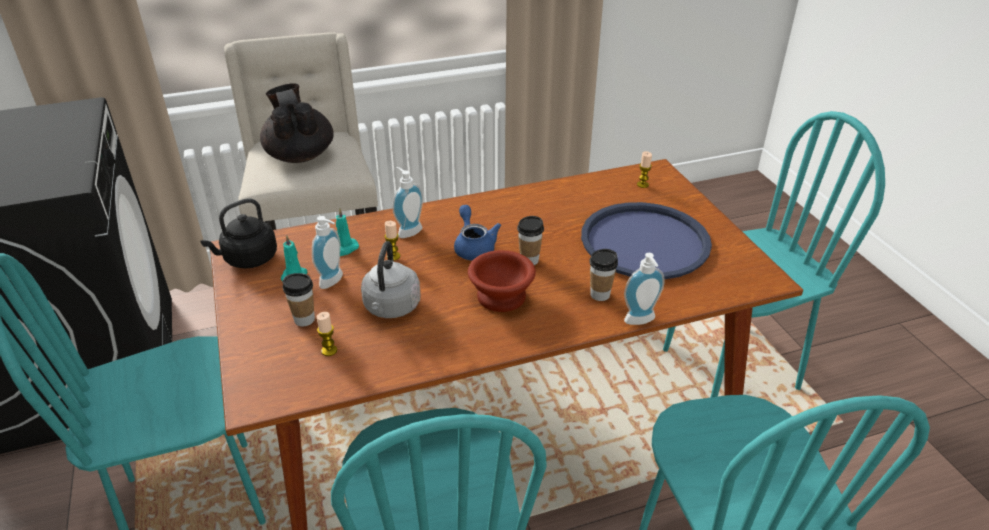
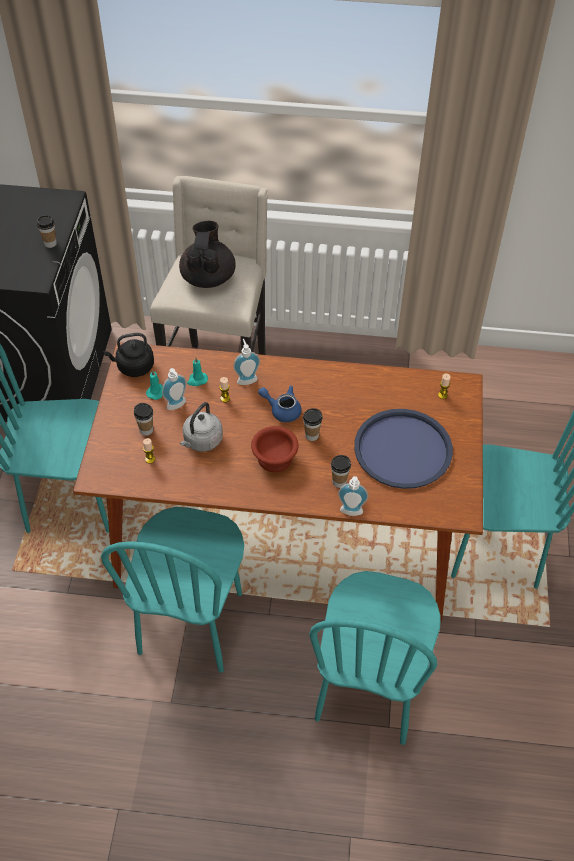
camera: 25 degrees right, 15 degrees up
(73, 147) = (50, 243): none -> cup
(474, 247) = (282, 410): blue teapot -> blue teapot turned 75 degrees counterclockwise

